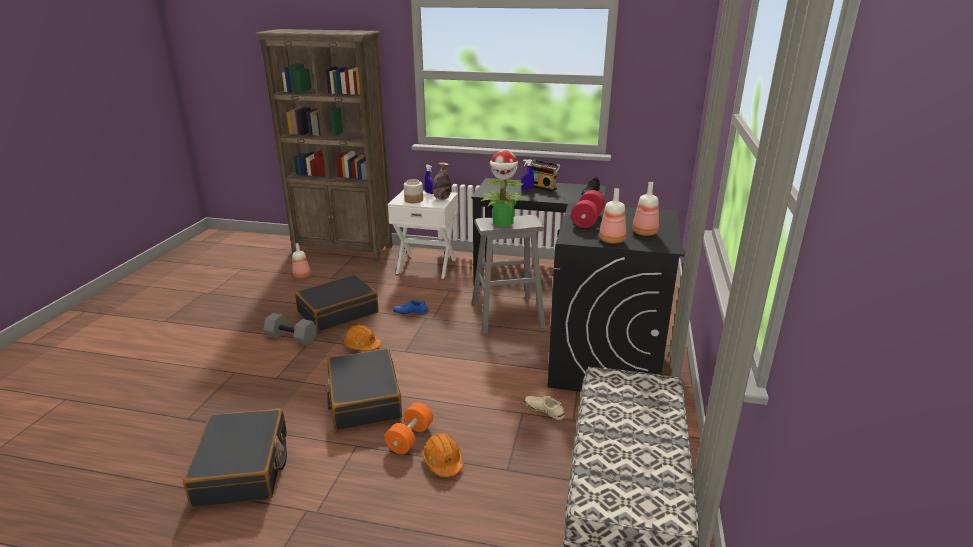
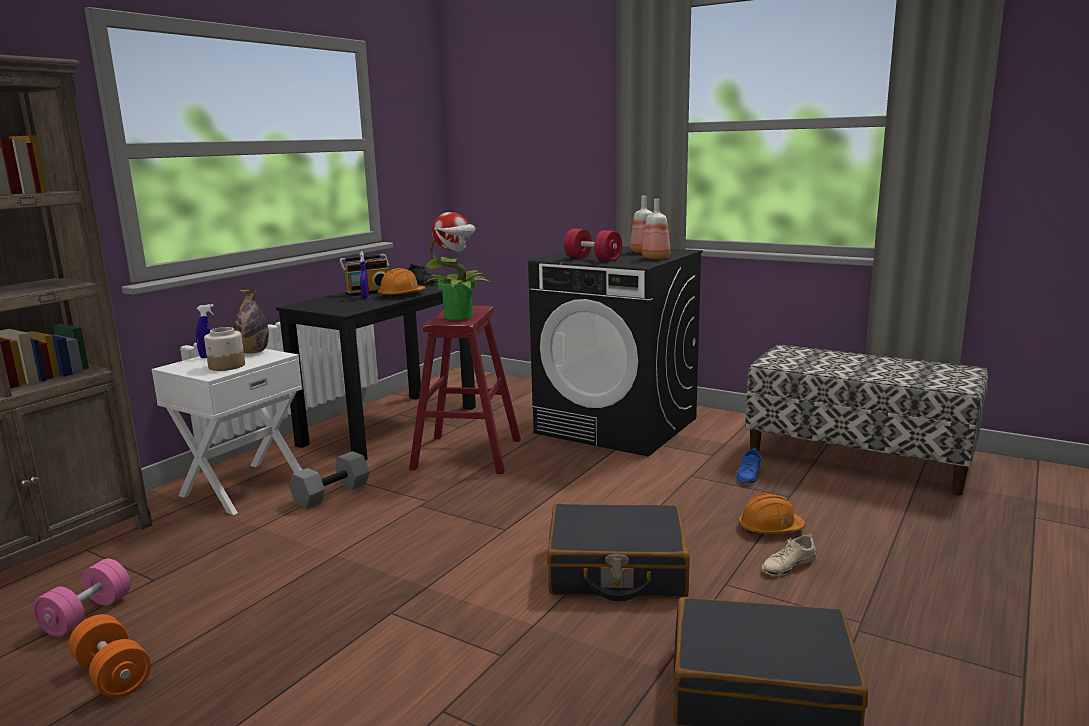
camera: 70 degrees left, 10 degrees down
(292, 337) = (363, 633): grey dumbbell -> grey dumbbell (331, 493)
(302, 275) = (87, 615): bottle -> pink dumbbell
(338, 312) = (315, 579): black suitcase -> none
(362, 345) = (458, 562): orange hard hat -> orange hard hat (401, 295)
(410, 312) = (388, 514): blue shoe -> blue shoe (748, 475)
(410, 438) = (719, 544): orange dumbbell -> orange dumbbell (113, 675)
(507, 314) = (467, 454): grey stool -> red stool
(544, 409) = (689, 465): beige shoe -> beige shoe (788, 565)

